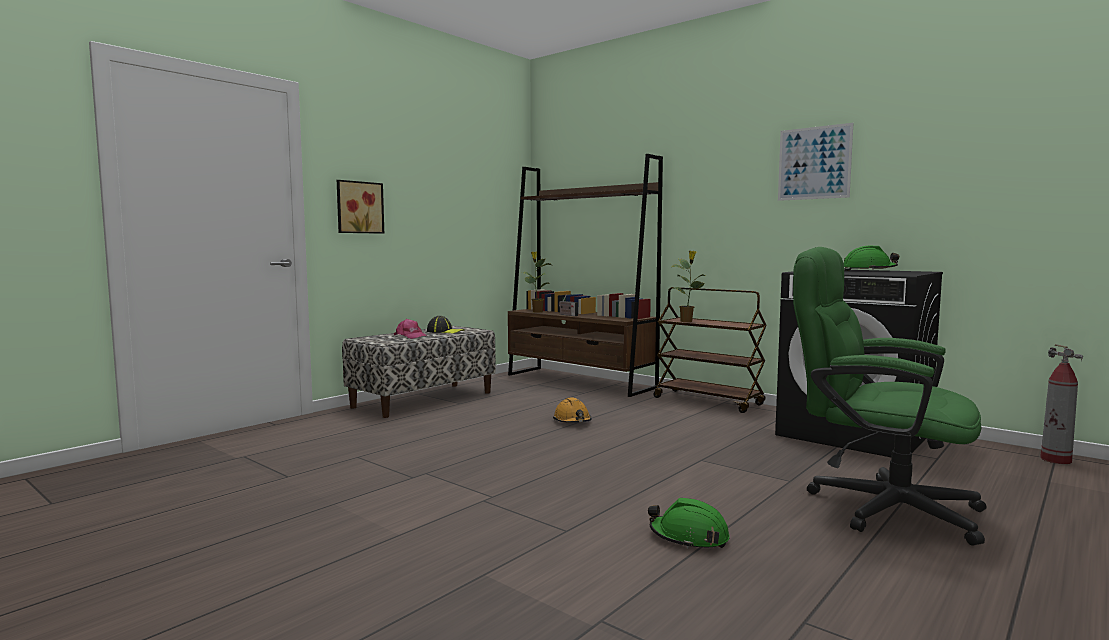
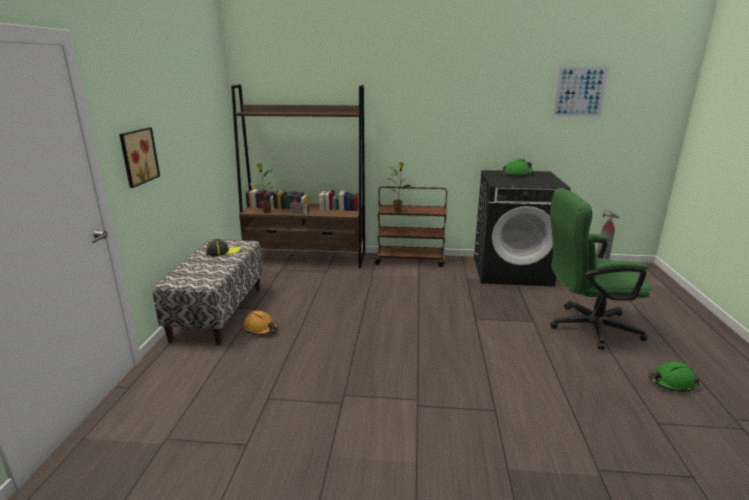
camera: 35 degrees left, 15 degrees up
(411, 336) = (208, 266): pink cap -> none
(572, 421) = (360, 304): orange hard hat -> orange hard hat (260, 329)
(689, 537) = (551, 387): green hard hat -> green hard hat (671, 383)
(814, 163) = (478, 100): picture -> picture (579, 92)

